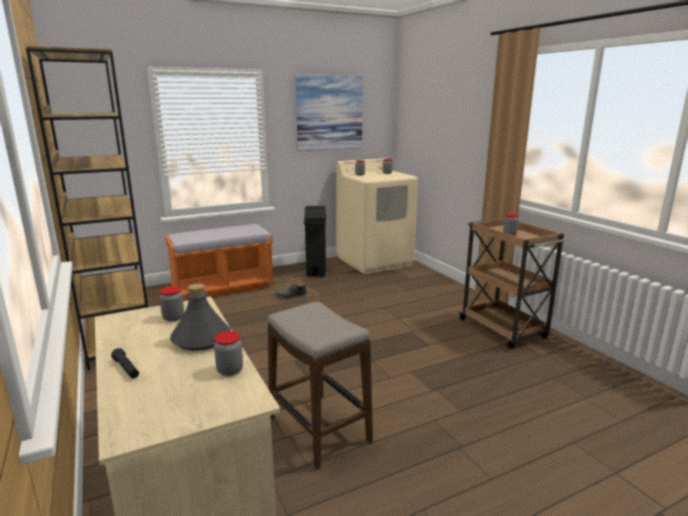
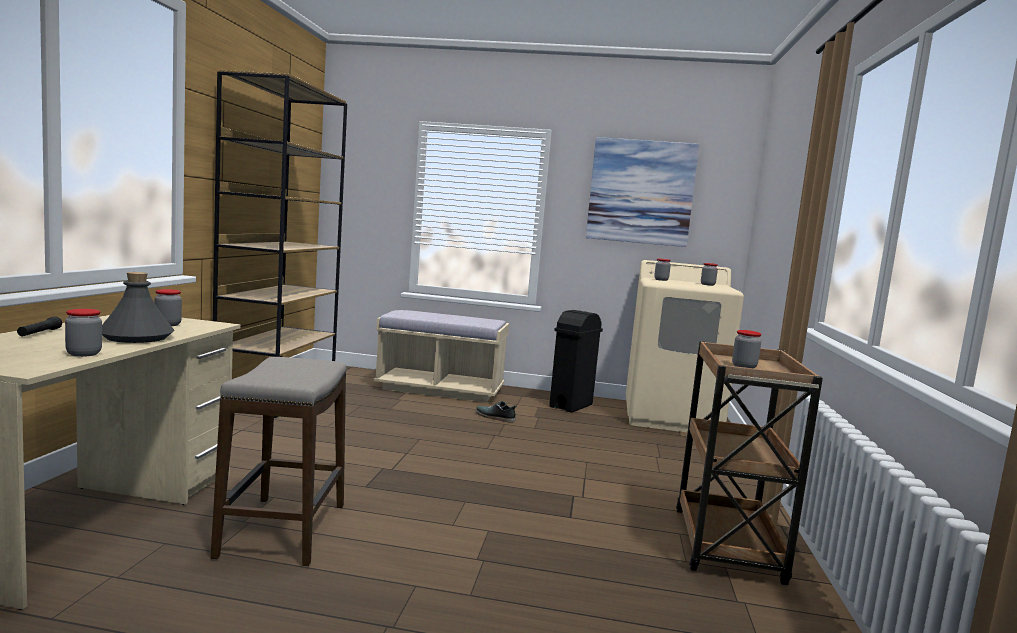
camera: 35 degrees right, 10 degrees down
(223, 287) = (440, 390): orange bench -> beige bench

